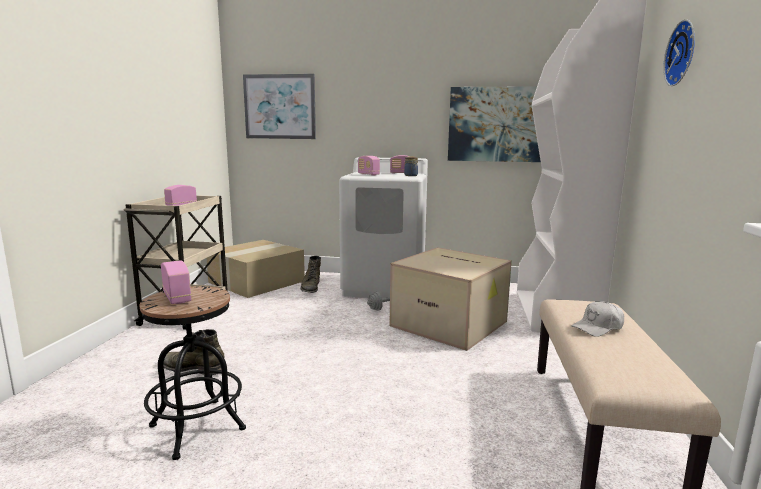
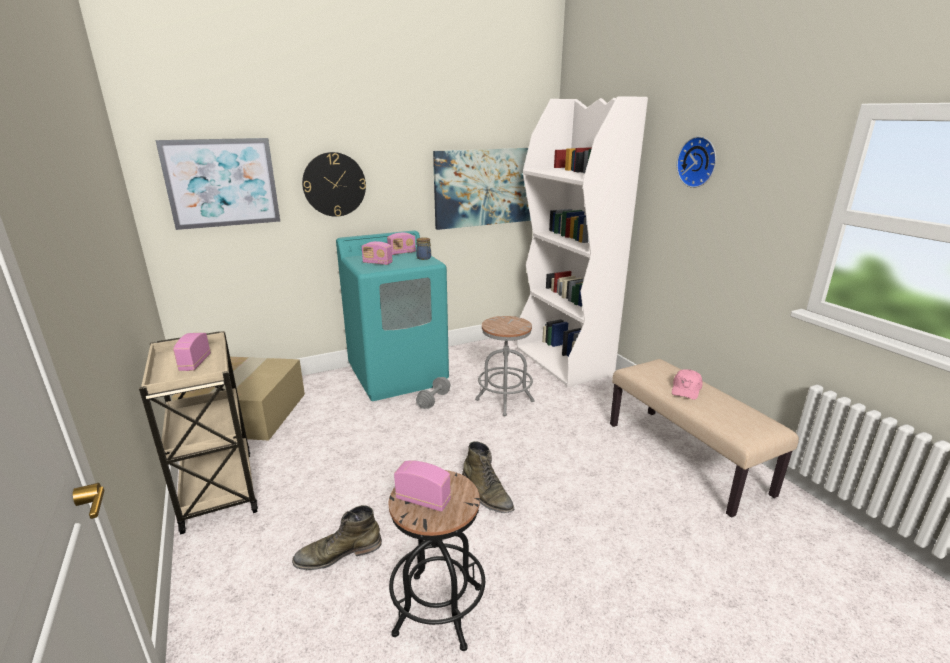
camera: 35 degrees left, 10 degrees up
(311, 287) = (323, 400): green boot -> green boot (486, 494)
(360, 113) = (334, 184): none -> wall clock
(385, 286) = (398, 375): white washing machine -> turquoise washing machine
(451, 323) = (504, 400): cardboard box -> grey stool
(598, 327) = (686, 390): white cap -> pink cap

